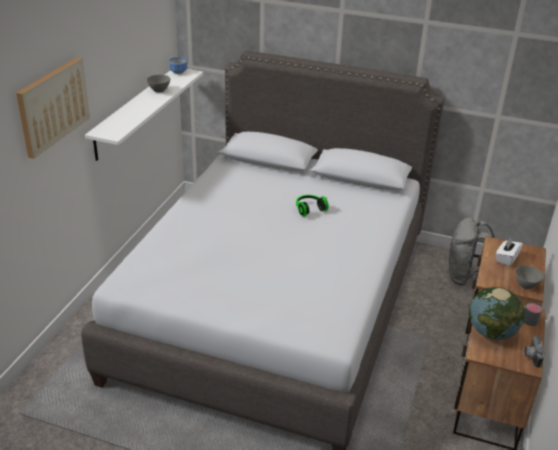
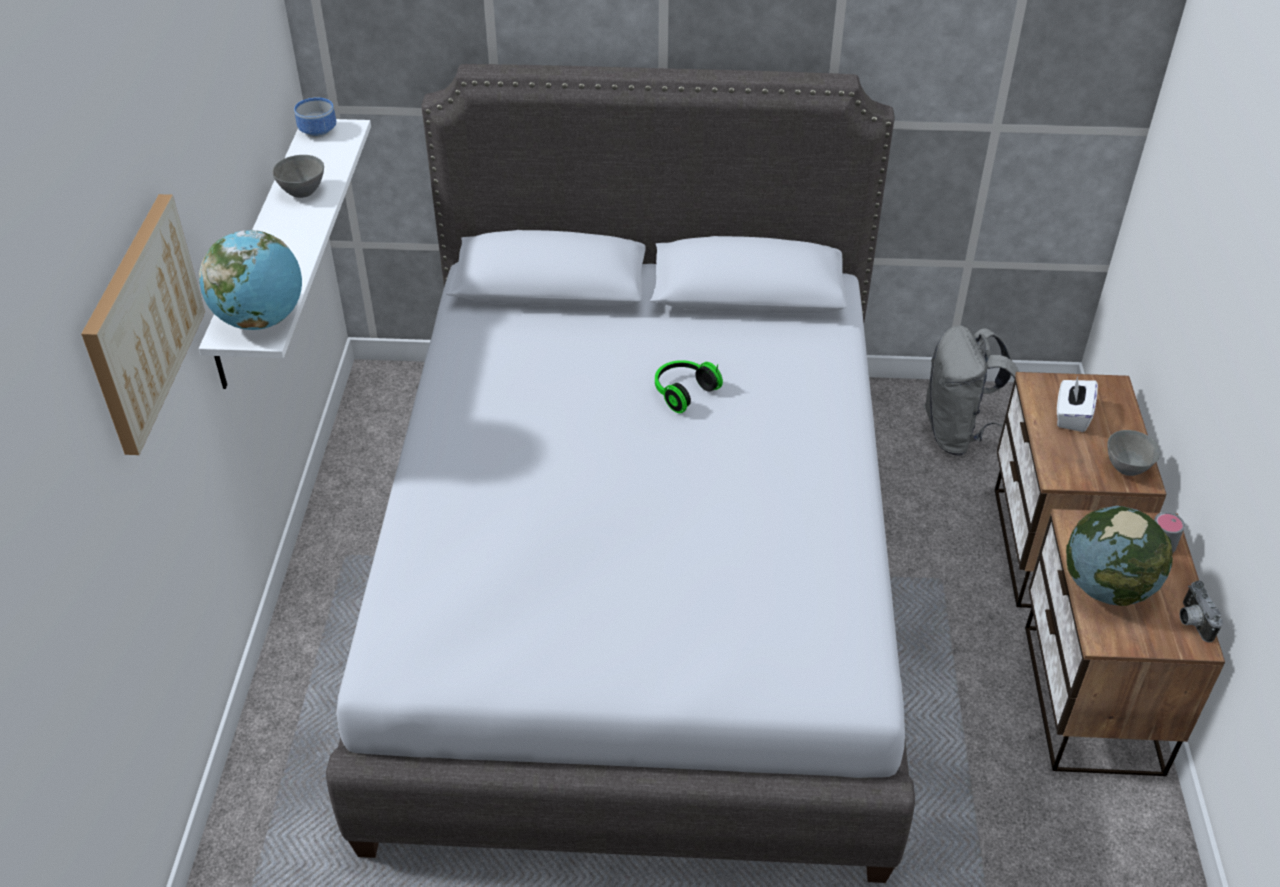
camera: 15 degrees left, 10 degrees up
(116, 129) = (261, 320): none -> globe

